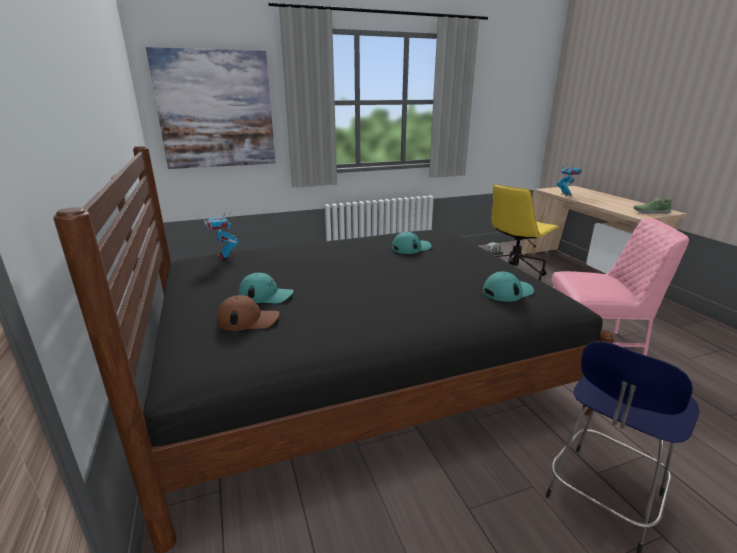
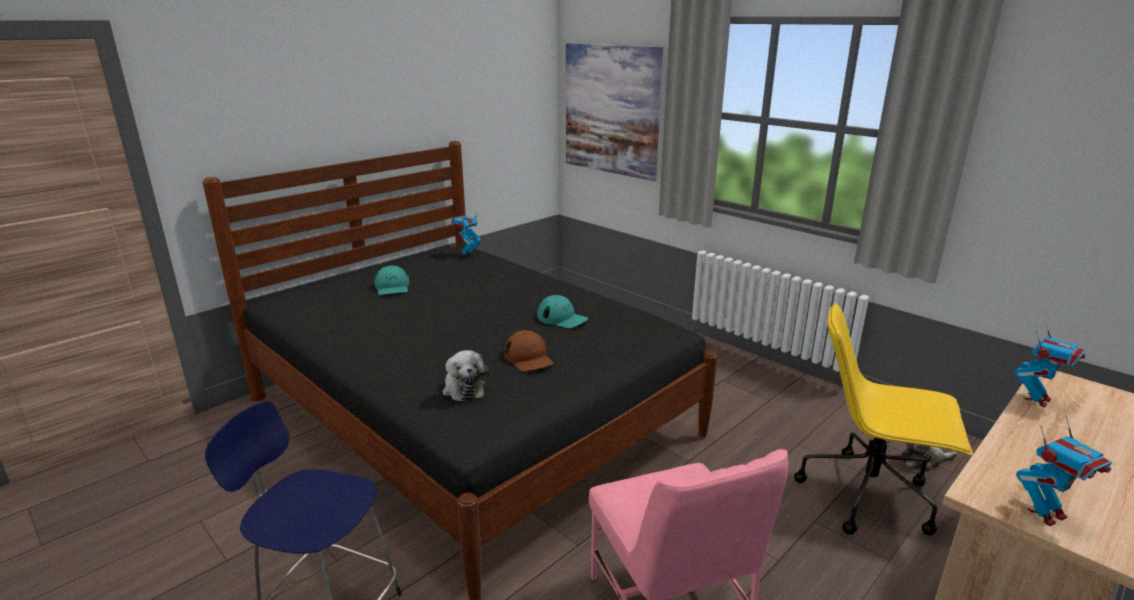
camera: 65 degrees right, 0 degrees up
(248, 319) = (347, 293): brown cap -> brown cap (528, 358)
(507, 291) = (463, 388): turquoise cap -> plush toy
(650, 212) = (1046, 514): shoe -> toy robot

